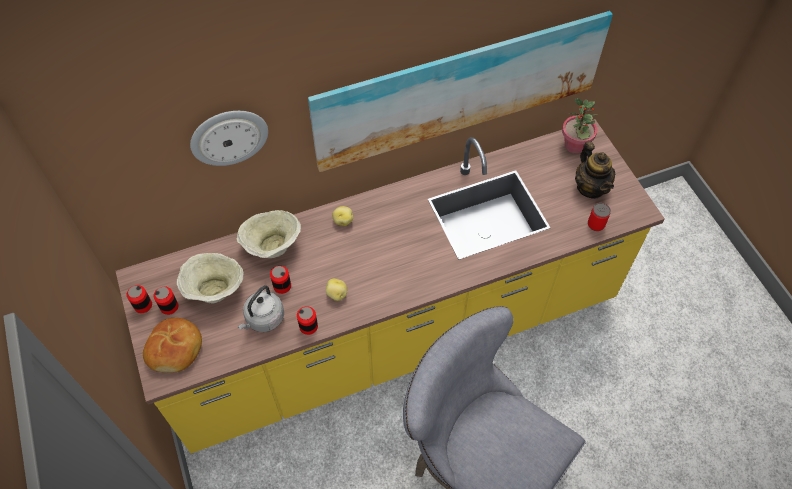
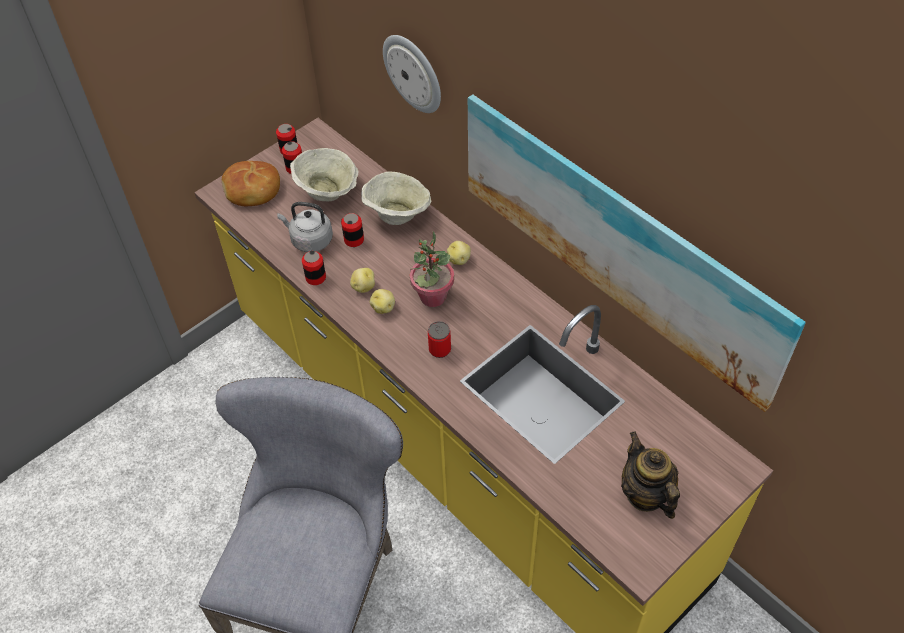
camera: 70 degrees right, 5 degrees down
(365, 287) = (383, 307): none -> potato
(574, 146) = (707, 457): potted plant -> potted plant (432, 297)
(590, 187) = (645, 494): teapot -> teapot turned 105 degrees clockwise
(596, 224) = (586, 515): can -> can (440, 349)

